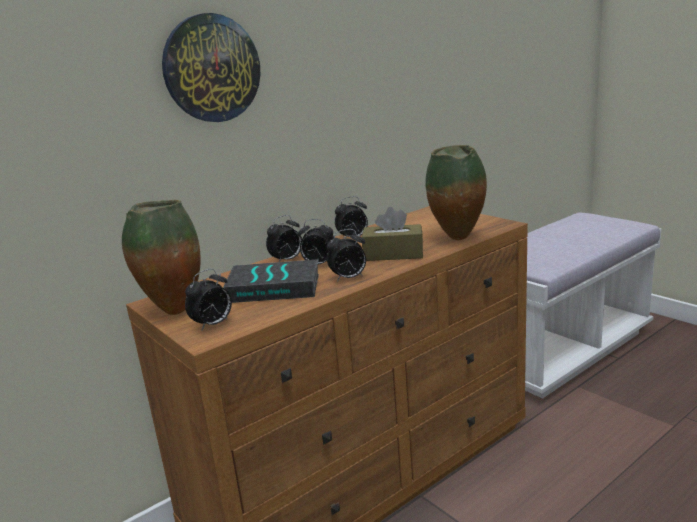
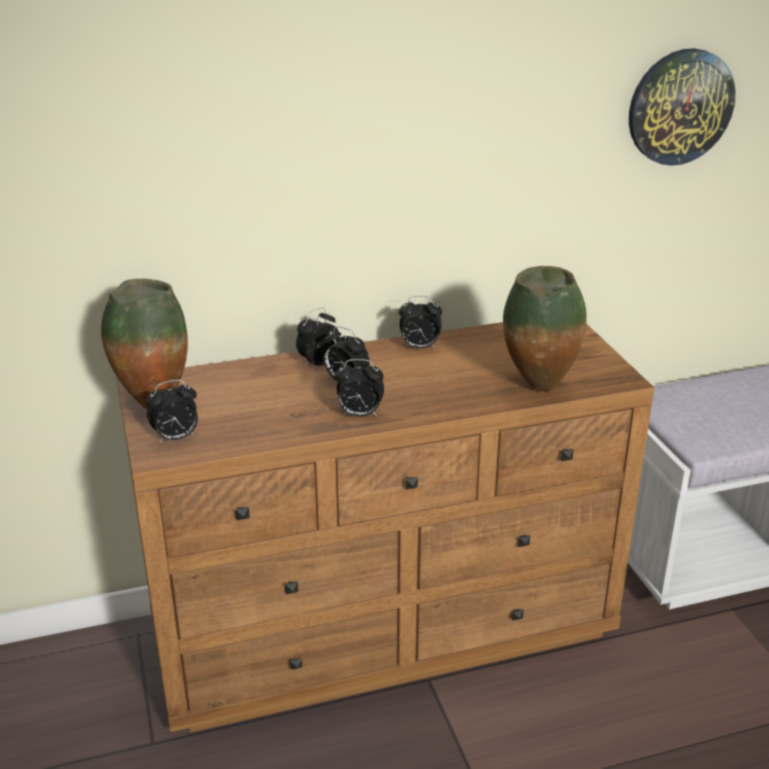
camera: 20 degrees right, 10 degrees up
(211, 69) = (255, 119): wall clock -> wall clock (680, 107)
(275, 287) = (273, 403): book -> none
(287, 260) = (318, 362): alarm clock -> alarm clock turned 150 degrees clockwise
(393, 254) = (441, 391): brown tissue box -> none

